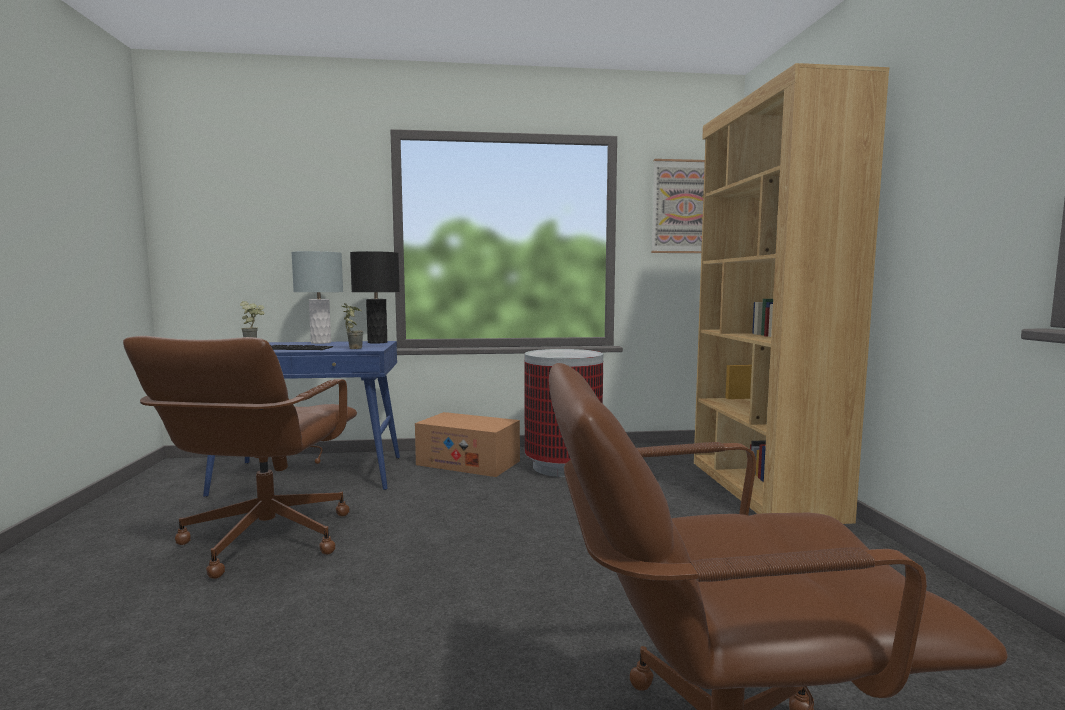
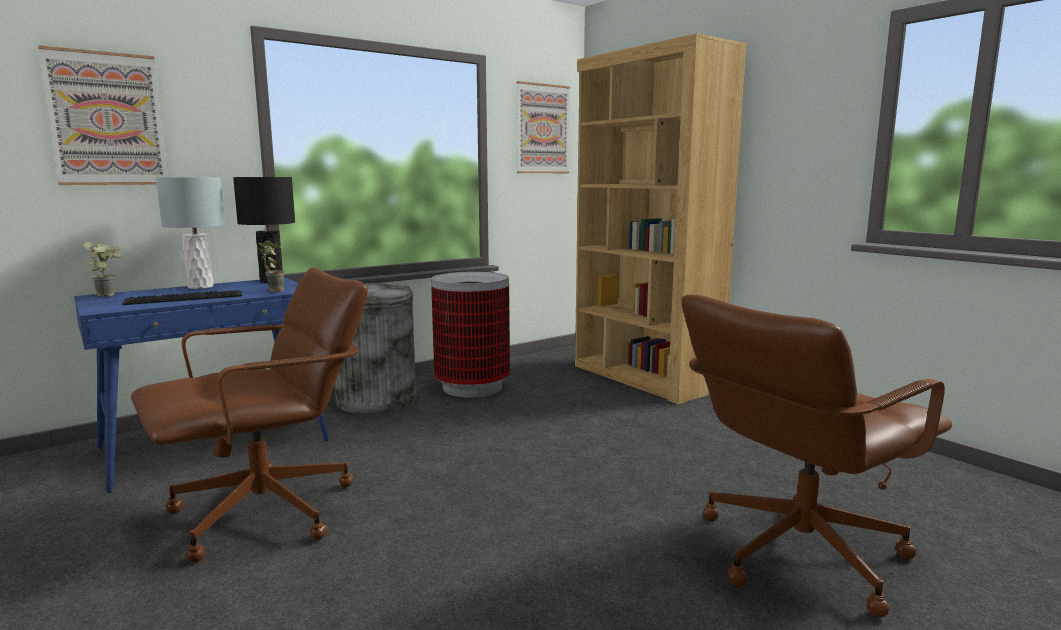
camera: 30 degrees left, 5 degrees up
(265, 539) = (267, 512): brown office chair -> brown office chair turned 105 degrees counterclockwise
(279, 210) = (107, 119): none -> picture
(468, 463) = (377, 400): cardboard box -> grey trash can

